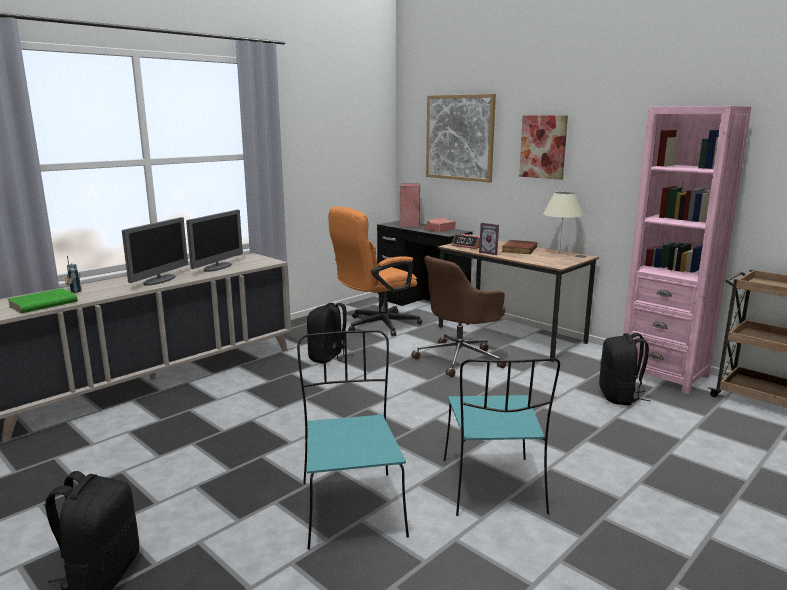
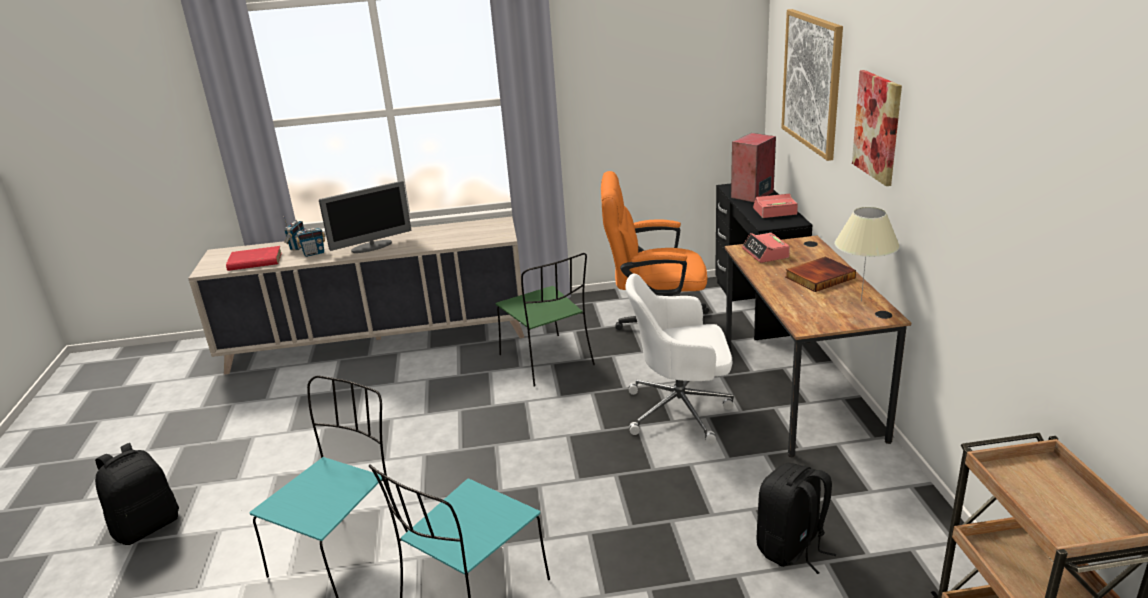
camera: 40 degrees right, 10 degrees up
(42, 304) = (254, 262): green book -> red book
(104, 291) = (314, 253): none -> radio
(218, 267) = (444, 236): monitor -> none
(328, 357) = (548, 361): black backpack -> green chair
(460, 358) = (681, 410): brown office chair -> white office chair
(490, 253) = (766, 276): picture frame -> none
(663, 375) = (919, 540): pink bookcase -> none

